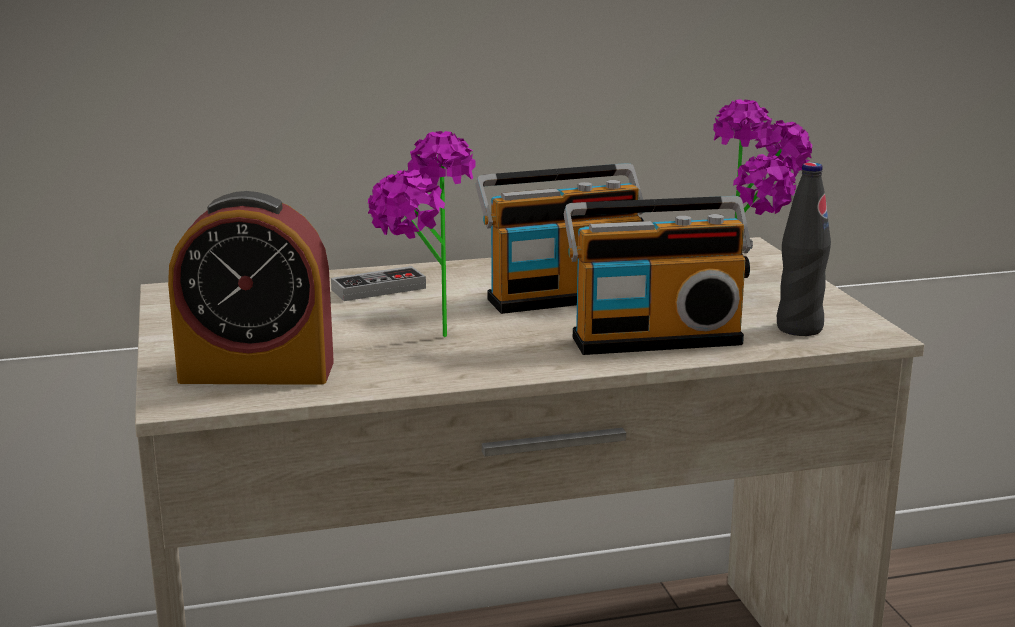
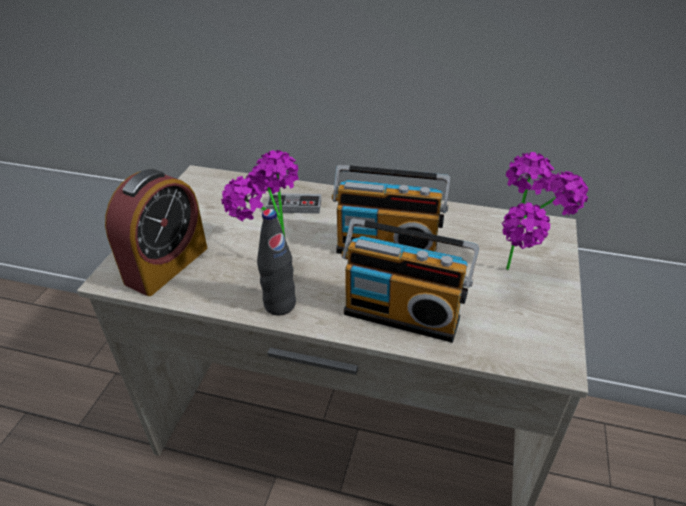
camera: 30 degrees right, 20 degrees up
(257, 371) = (167, 265): alarm clock -> alarm clock turned 90 degrees counterclockwise
(799, 328) = (508, 338): black bottle -> black bottle (280, 305)

